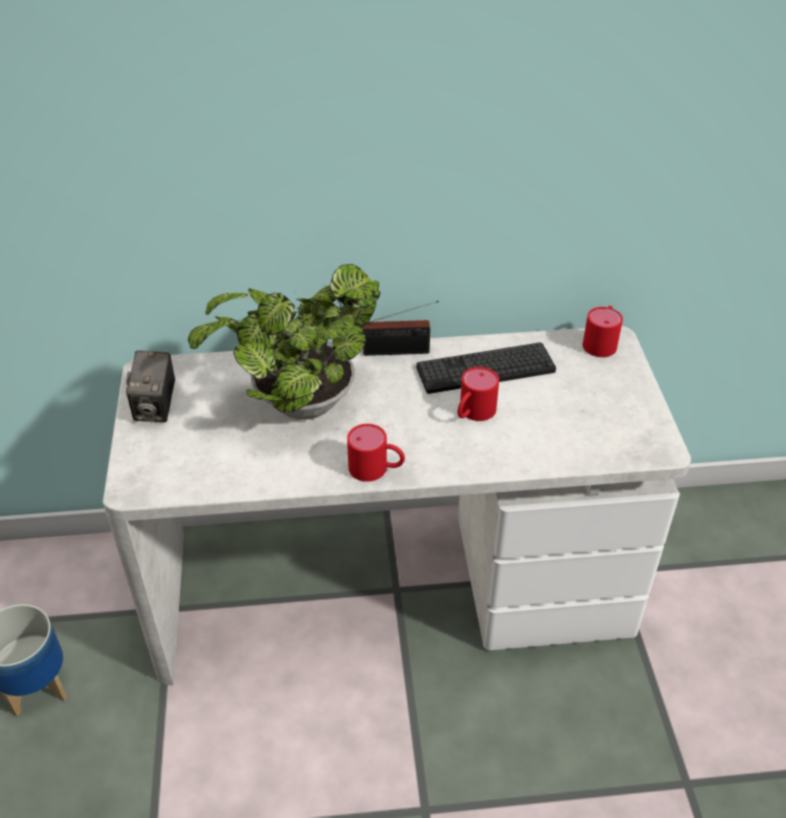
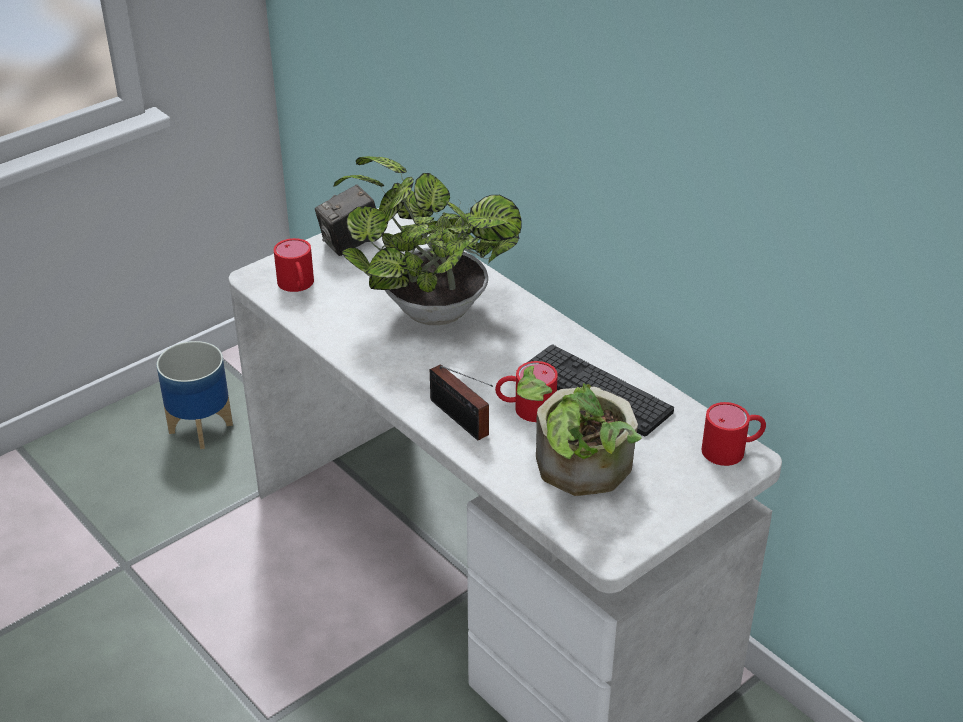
camera: 55 degrees right, 5 degrees down
(376, 469) = (395, 384): red mug -> red mug (297, 286)
(400, 351) = (561, 331): radio -> radio (461, 420)
(566, 423) = (576, 472): none -> potted plant

